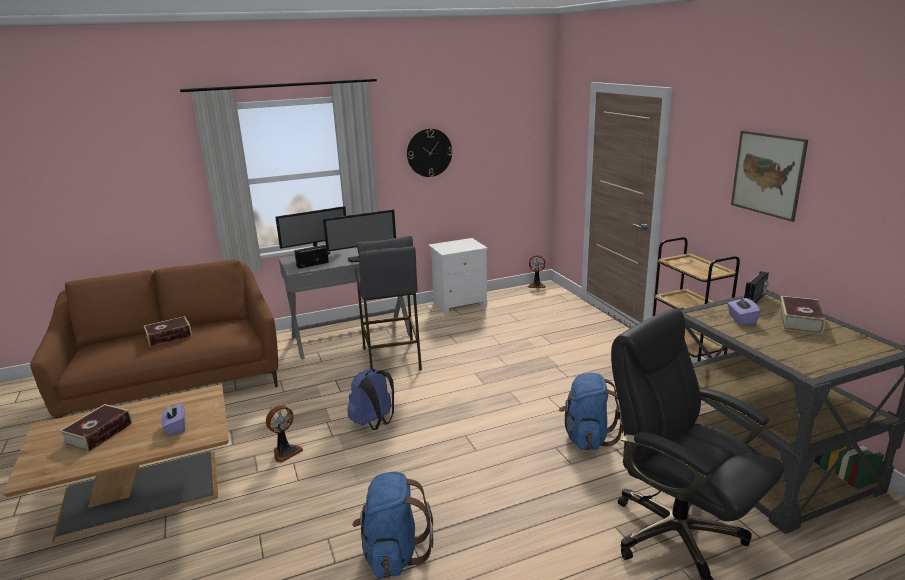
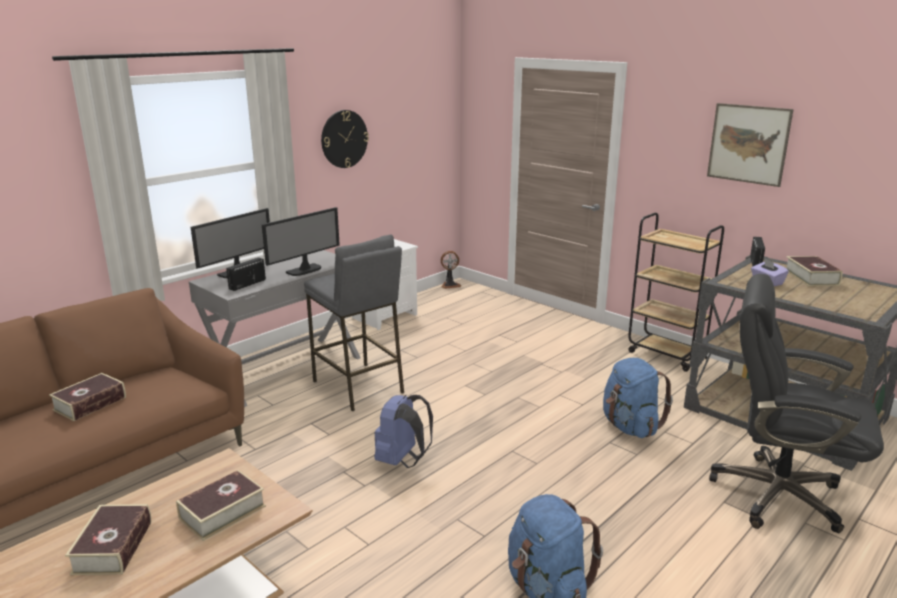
camera: 25 degrees left, 0 degrees up
(175, 427) = (222, 512): purple tissue box -> book
(285, 452) = (323, 517): fan -> none

